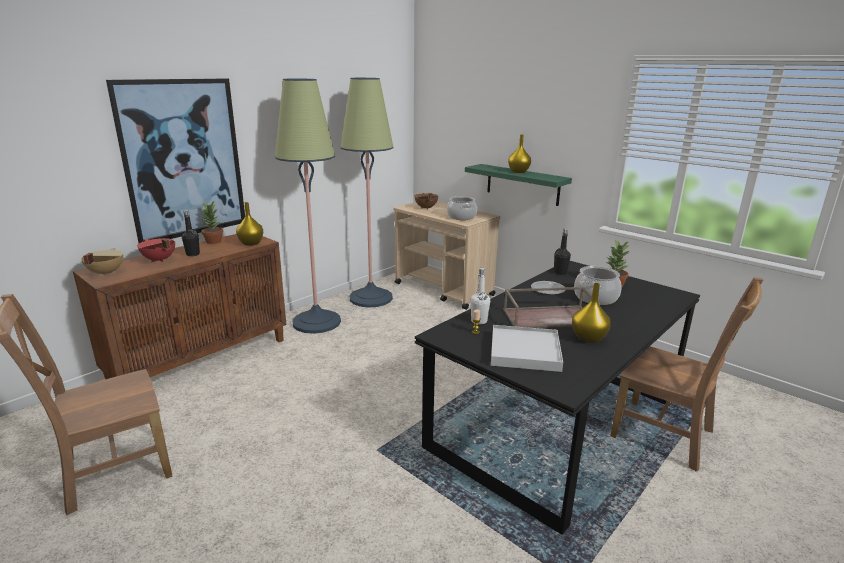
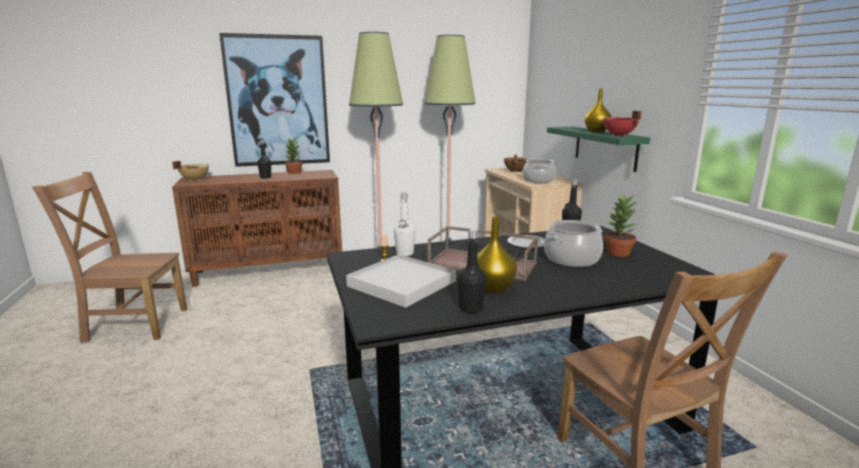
camera: 30 degrees right, 5 degrees down
(159, 260) = (238, 178): red cooking pot -> red cooking pot (618, 135)
(250, 243) = (316, 176): yellow vase -> none
(601, 359) = (471, 308): none -> black bottle

